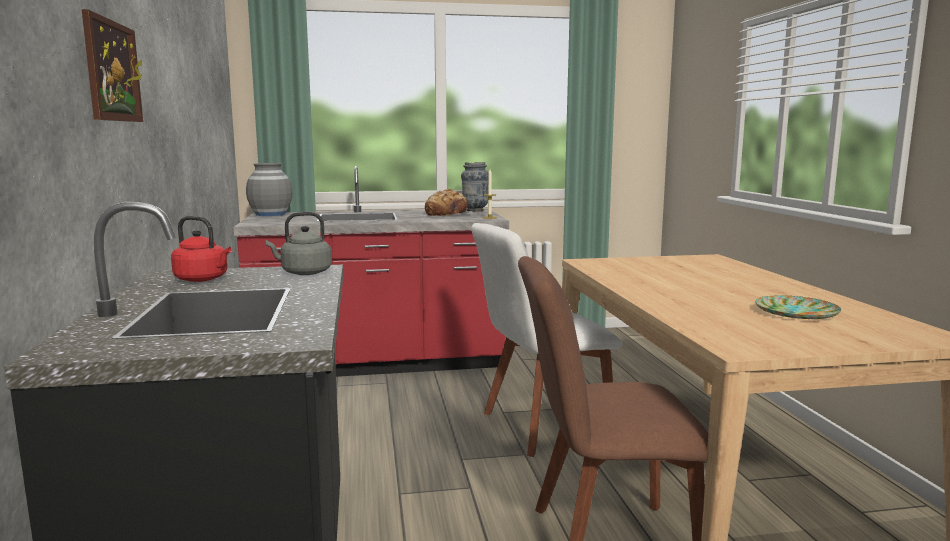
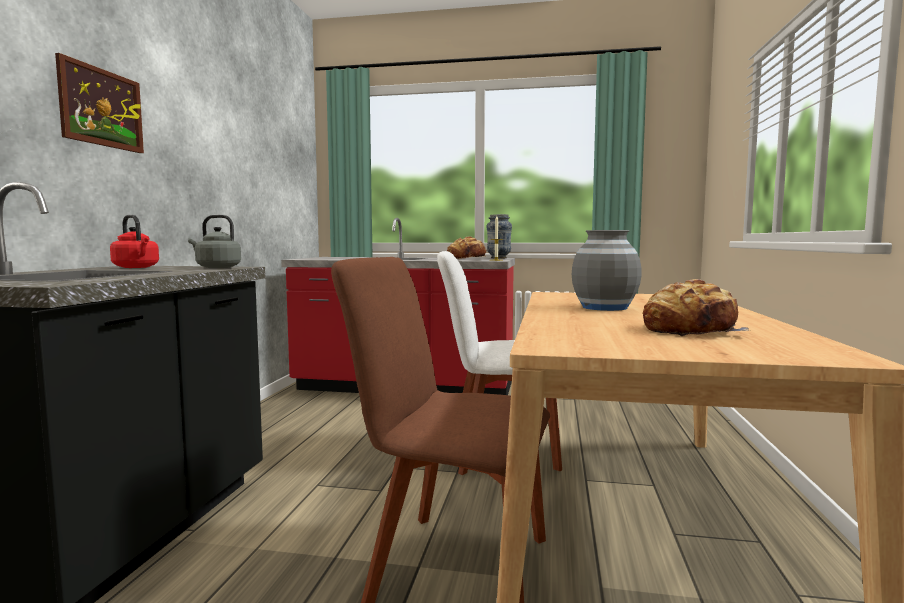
camera: 20 degrees right, 5 degrees down
(270, 214) = (331, 257): grey vase -> grey vase (604, 307)
(795, 312) = (690, 330): plate -> bread

